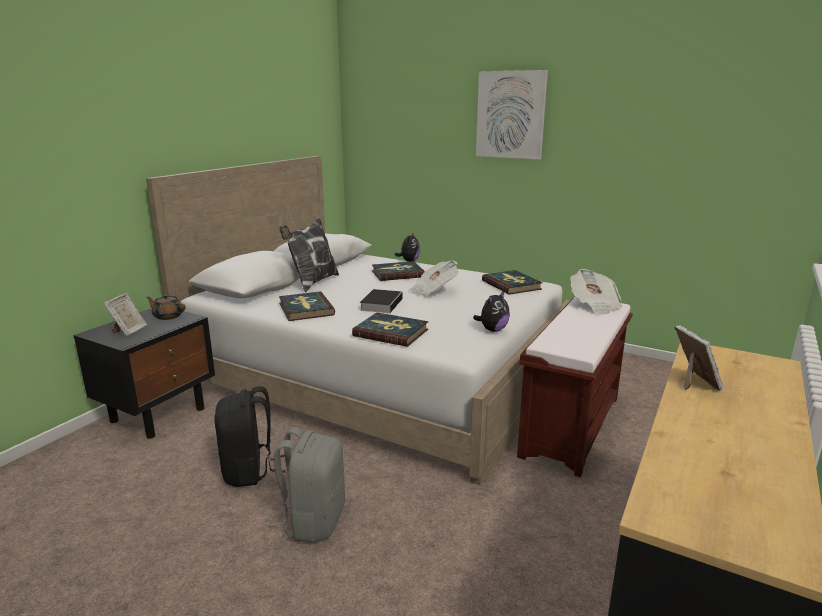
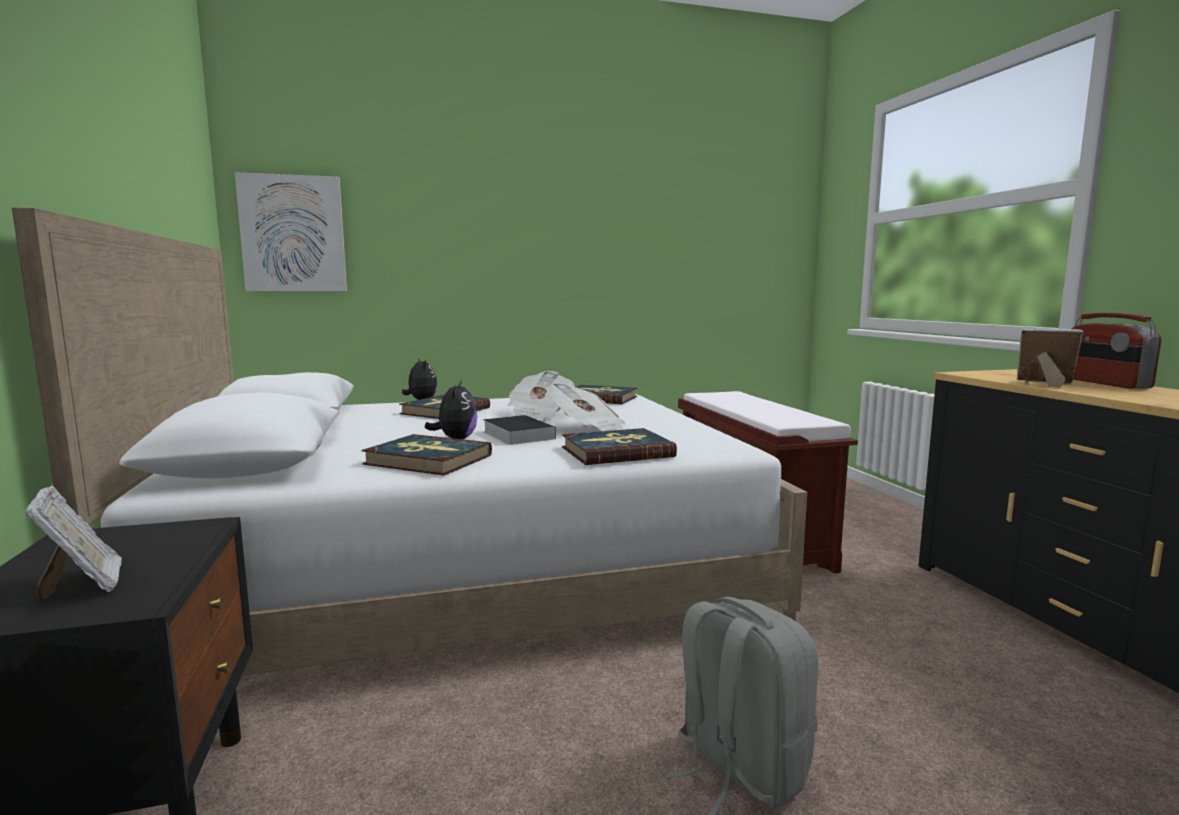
camera: 45 degrees left, 10 degrees down
(168, 316) = (132, 538): brown teapot -> none
(249, 471) = (522, 772): black backpack -> none
(312, 282) = (345, 437): pillow -> none
(492, 330) = (699, 427): plush toy -> plush toy (455, 439)
(510, 115) = (512, 201): picture -> picture (293, 234)
(594, 305) = (720, 395): newspaper -> newspaper (588, 429)
(768, 403) = (1104, 383): none -> radio

